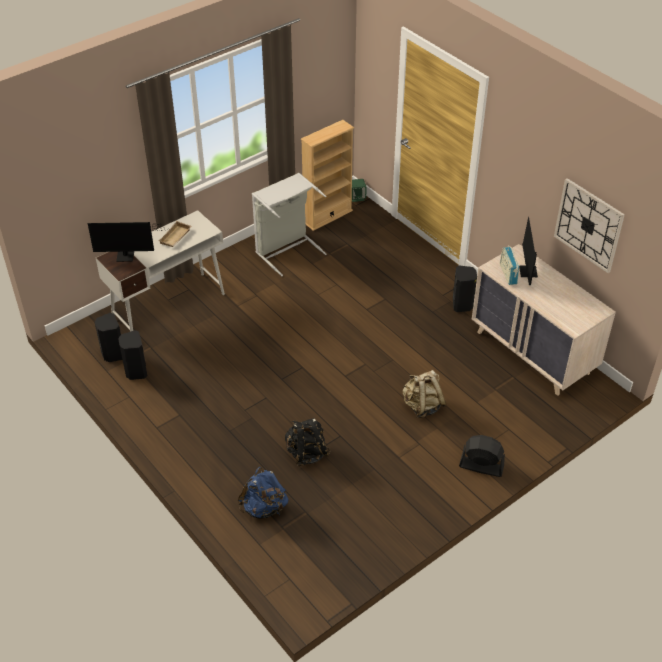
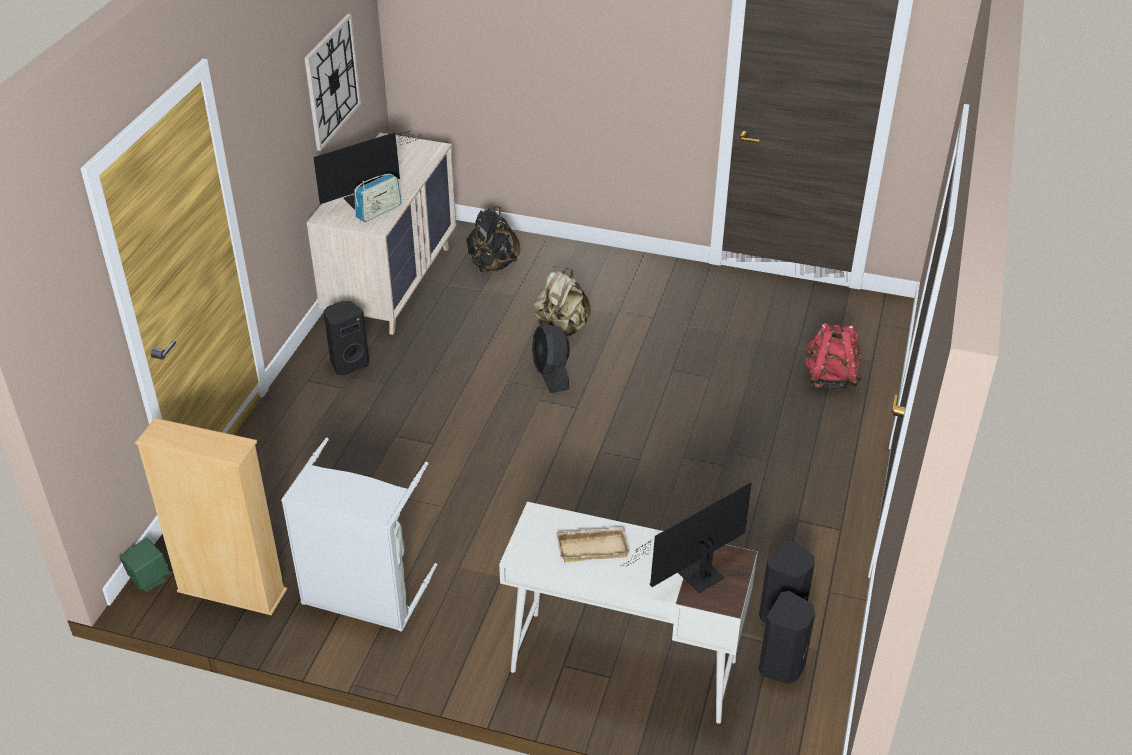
camera: 125 degrees left, 5 degrees down
(128, 256) = (695, 577): monitor -> monitor turned 90 degrees counterclockwise
(264, 508) = (829, 378): blue backpack -> red backpack
(306, 453) = (725, 383): black backpack -> black backpack (492, 265)
(481, 466) = (603, 263): black fan -> black fan (551, 374)

